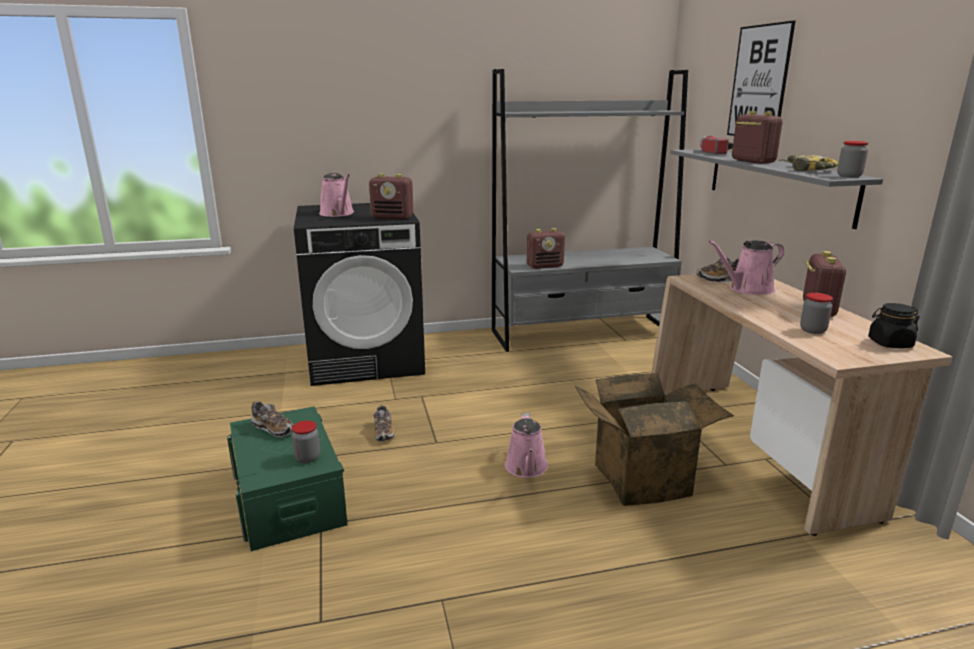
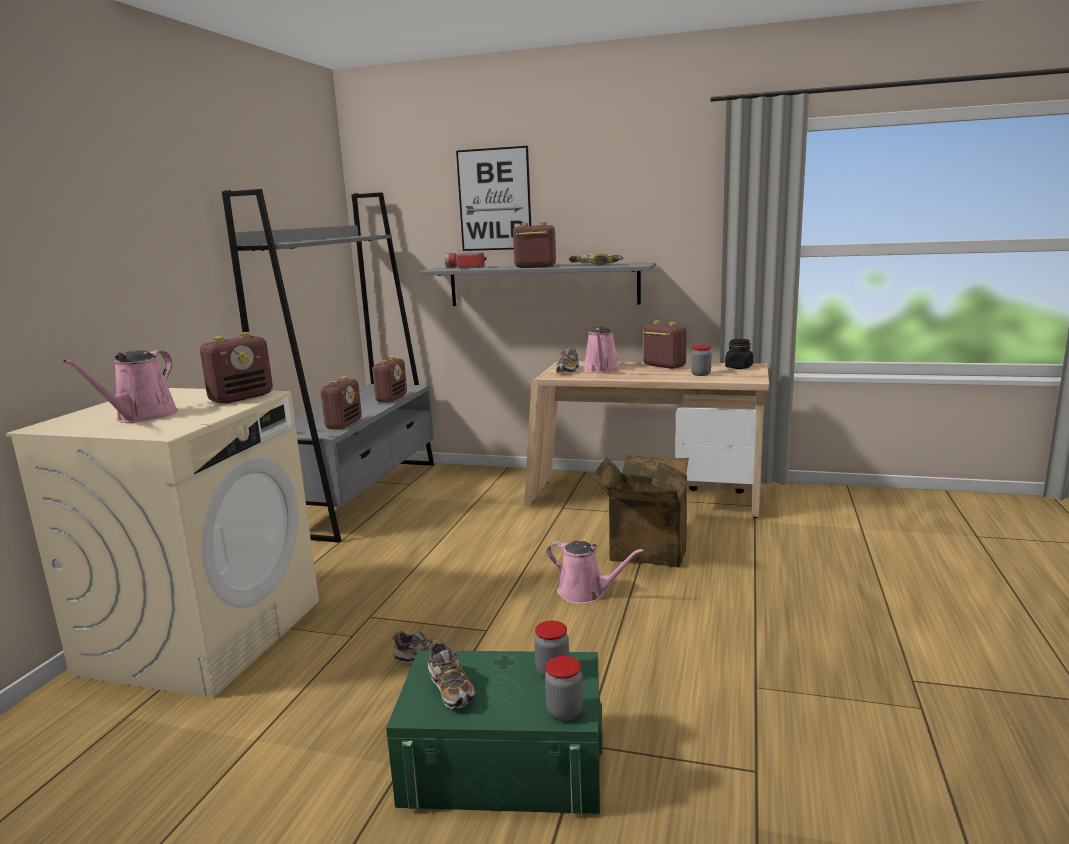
camera: 60 degrees left, 5 degrees down
(273, 429) = (450, 689): shoe -> shoe turned 90 degrees clockwise
(338, 214) = (142, 417): pink watering can -> pink watering can turned 105 degrees clockwise
(366, 359) = (204, 635): black washing machine -> beige washing machine
(625, 261) = (391, 398): none -> radio
(849, 176) = (639, 263): jar -> jar (564, 711)

